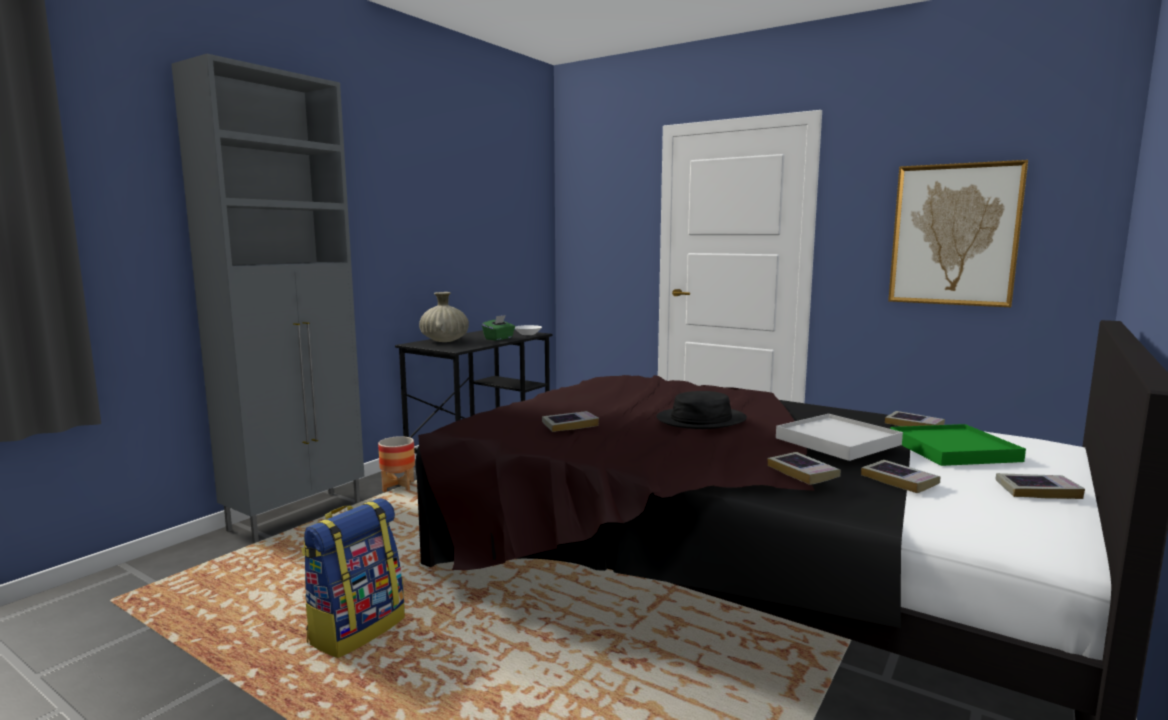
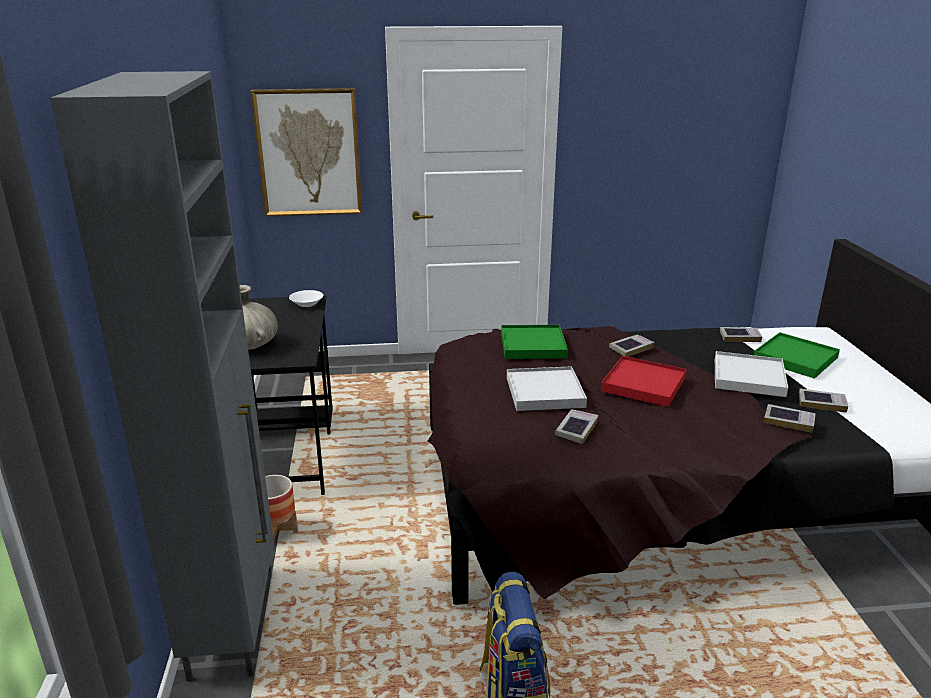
camera: 40 degrees left, 15 degrees up
(499, 338) = (296, 322): green tissue box -> none
(600, 405) = (544, 392): none -> white tray
(661, 385) = (532, 345): none -> green tray
(701, 419) = (643, 384): black hat -> red tray
(954, 235) = (672, 148): picture -> picture (309, 153)
(1037, 491) = (878, 384): book -> book (631, 348)

